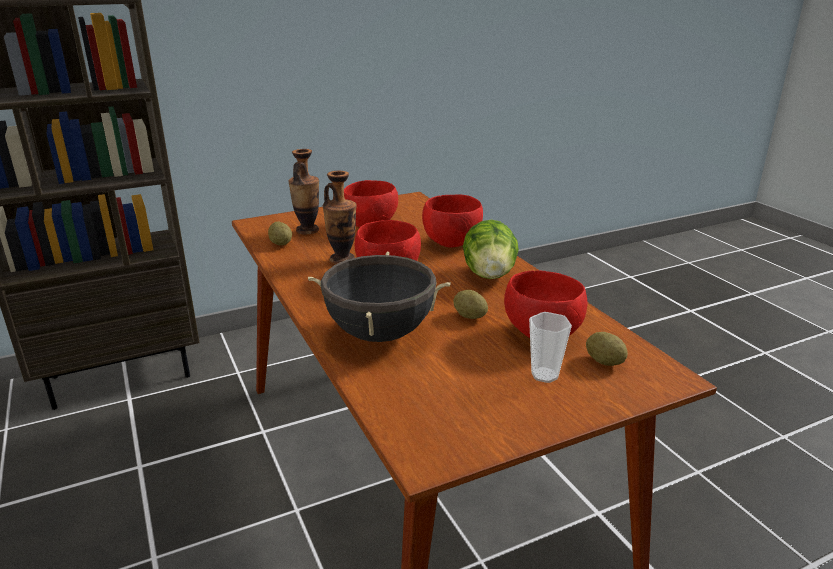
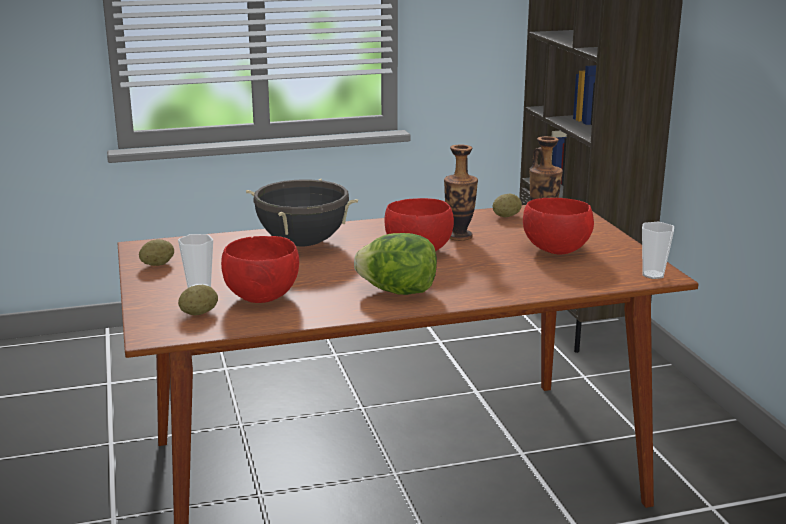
camera: 100 degrees right, 5 degrees down
(411, 200) = (653, 275): none -> cup
(451, 243) = (495, 283): red bowl -> none
(469, 316) = (312, 274): potato -> potato (157, 264)

